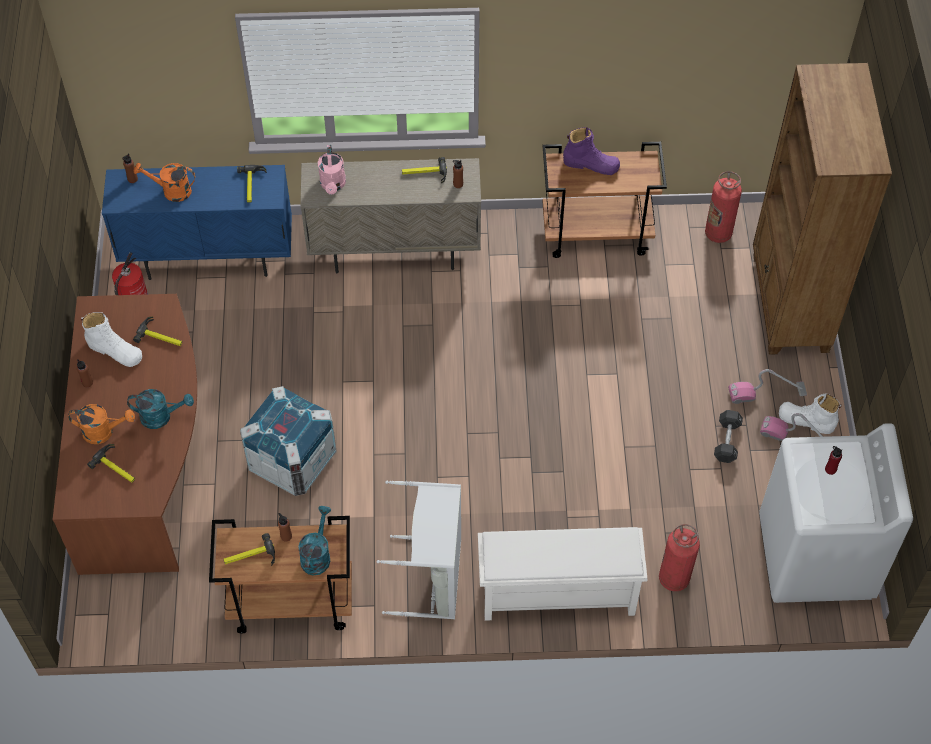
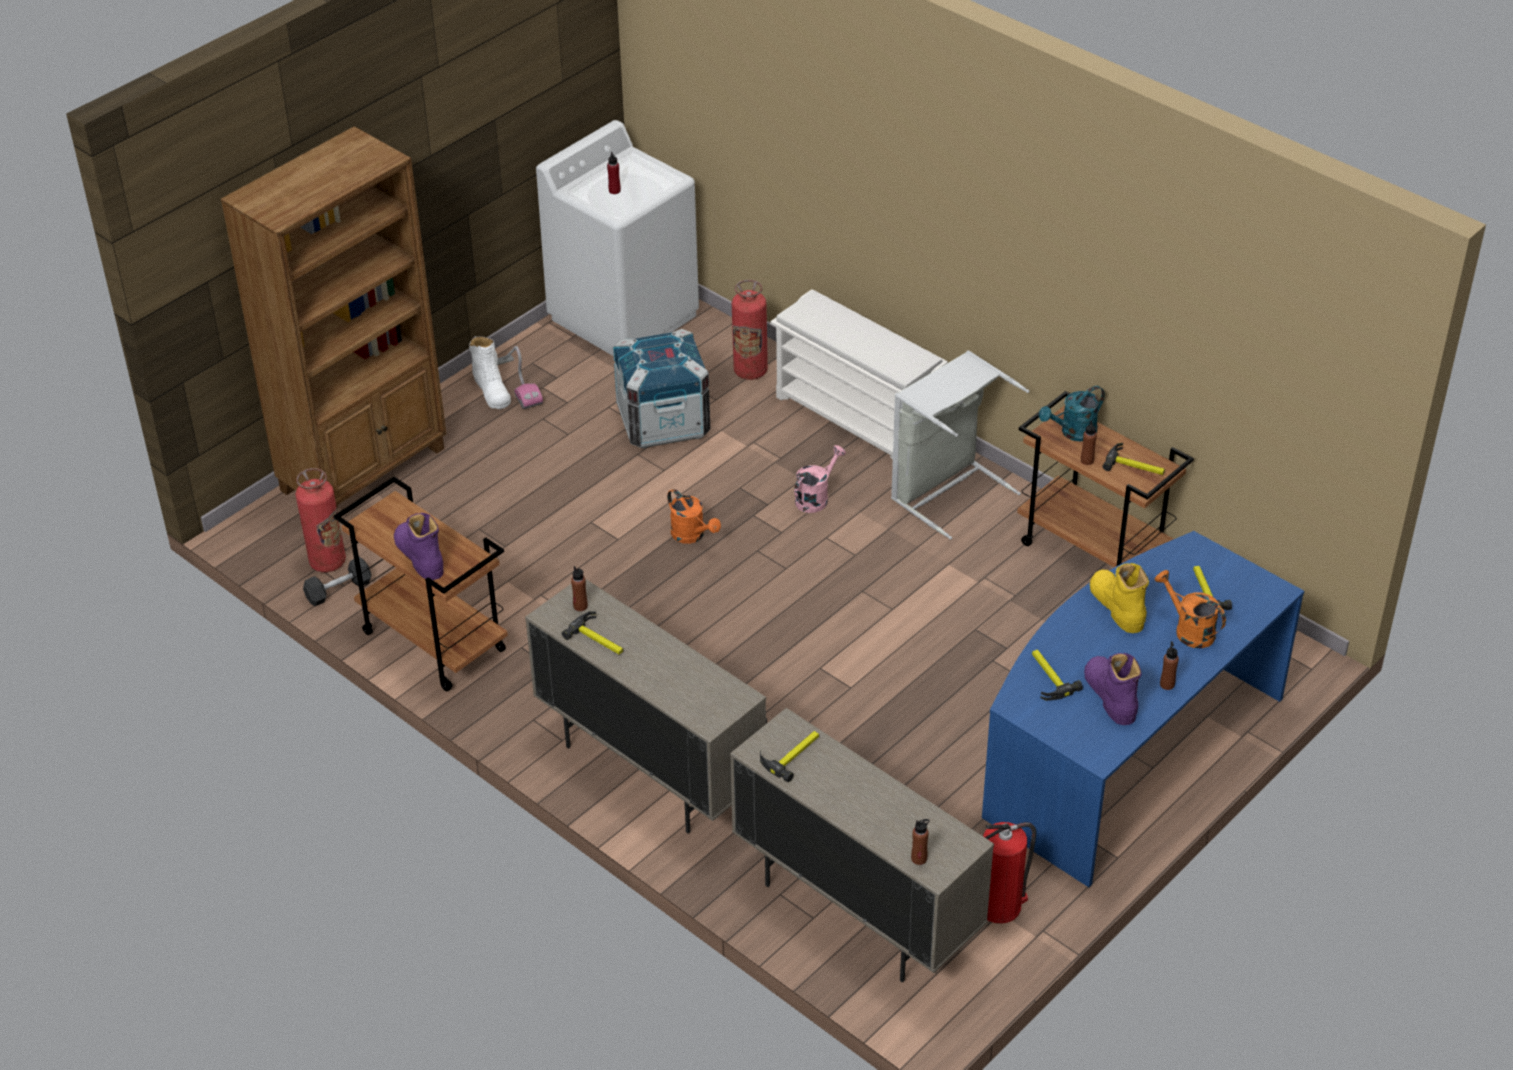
camera: 135 degrees left, 15 degrees down
(115, 350) = (1110, 696): white boot -> purple boot
(145, 461) = (1127, 752): brown desk -> blue desk
(161, 416) = (1117, 606): turquoise watering can -> yellow boot
(171, 191) = (888, 812): orange watering can -> orange watering can (692, 536)
(209, 259) = (856, 911): blue cabinet -> beige cabinet
(292, 460) = (975, 655): crate -> crate (663, 422)
(333, 185) = (705, 693): pink watering can -> pink watering can (815, 497)
(727, 441) = (575, 419): black dumbbell -> black dumbbell (338, 590)
(767, 393) = (490, 426): vacuum cleaner -> none

